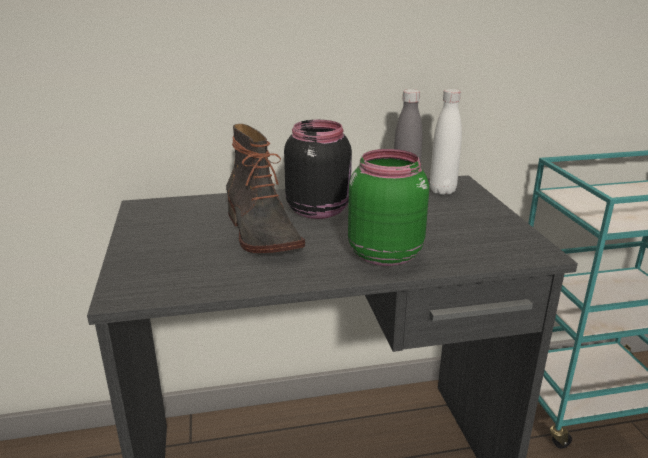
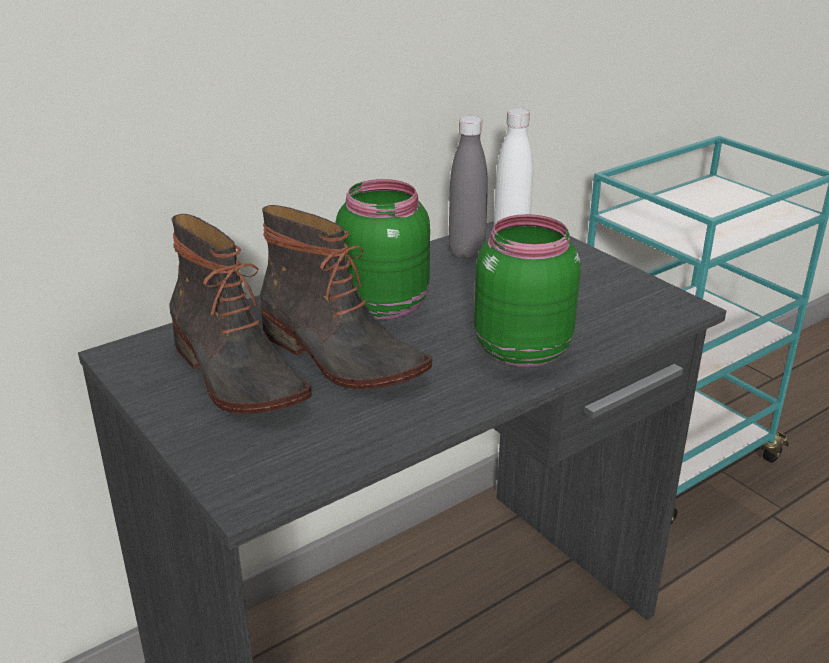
camera: 25 degrees left, 5 degrees up
(188, 229) = (234, 375): none -> boot
(319, 210) = (384, 304): black jar -> green jar

